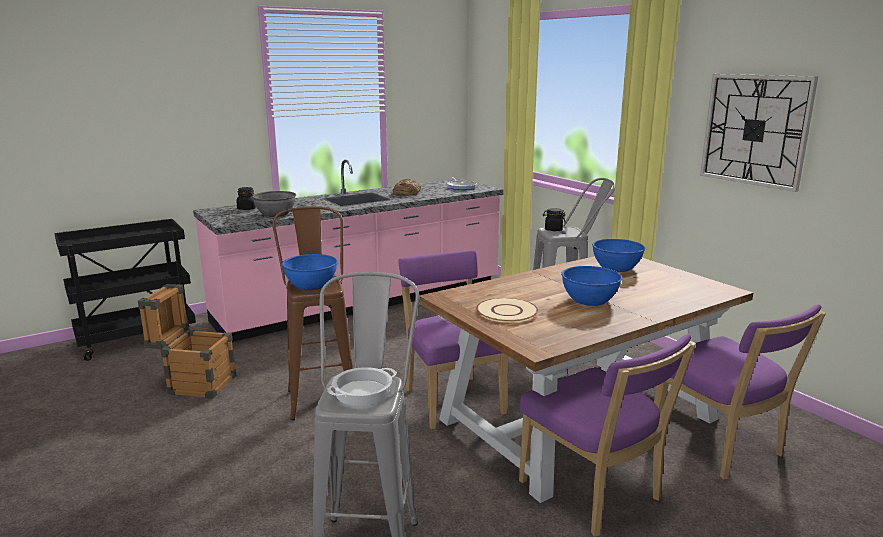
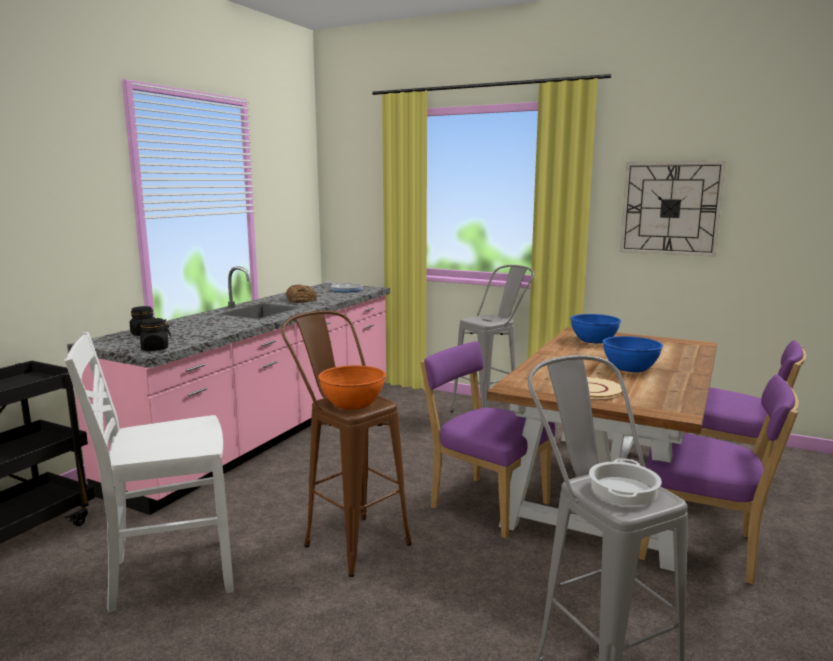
camera: 30 degrees left, 5 degrees down
(195, 384) = (169, 574): crate -> white chair
(275, 214) = (197, 335): grey bowl -> none
(311, 285) = (352, 403): blue bowl -> orange bowl
(553, 229) = (476, 319): black jar -> black jar (154, 348)

